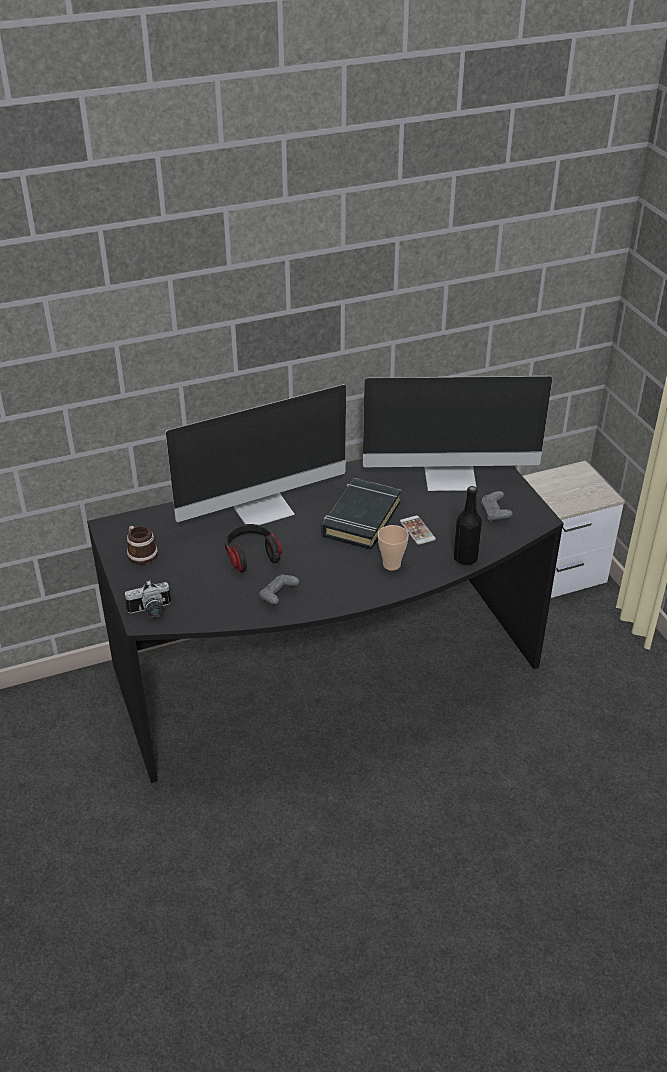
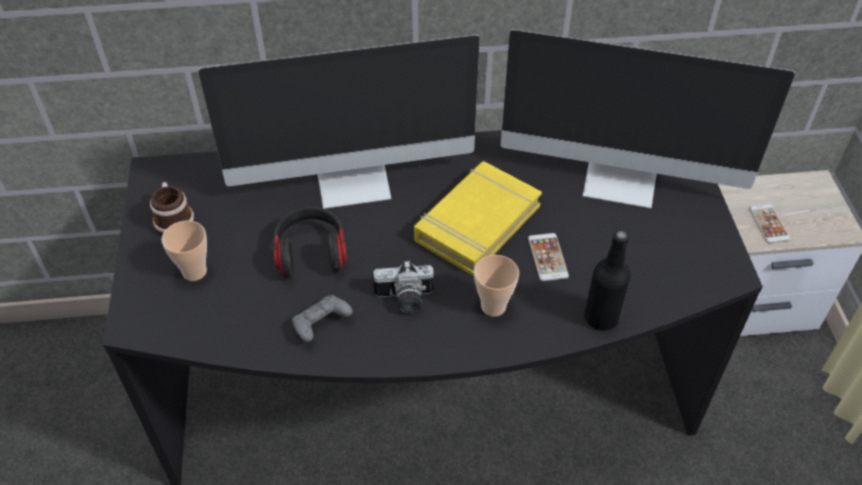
camera: 15 degrees right, 10 degrees up
(151, 612) = (148, 313): camera -> camera (404, 300)
(172, 581) = (194, 271): none -> cup
(361, 519) = (476, 223): black book -> yellow book
(495, 514) = (666, 252): grey game controller -> none
(554, 501) = (768, 224): none -> phone

